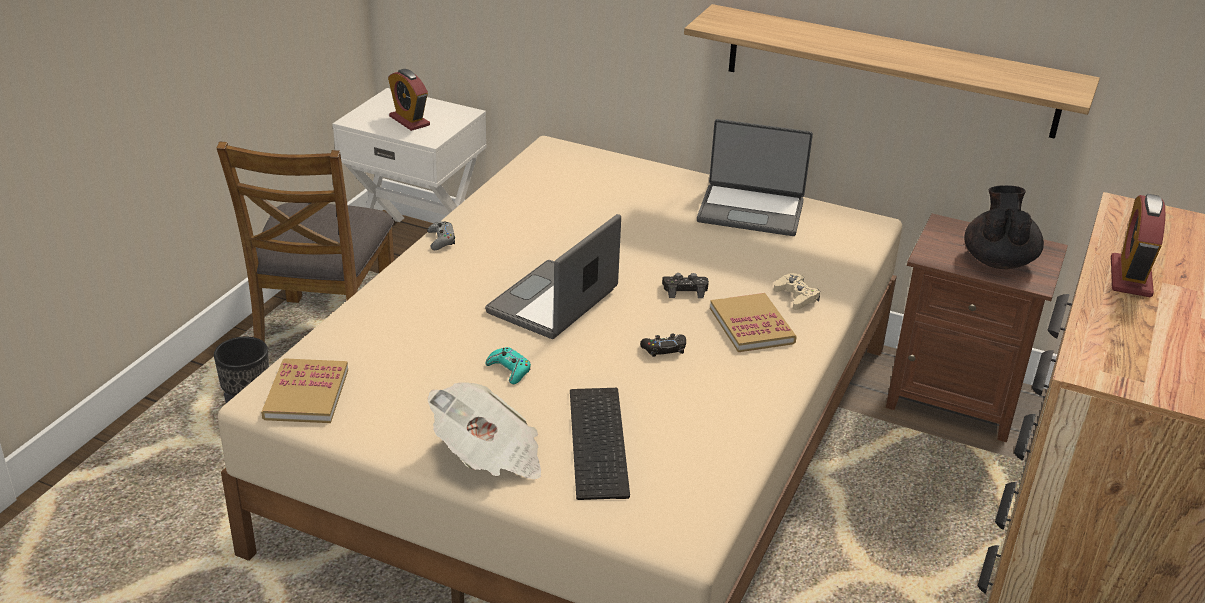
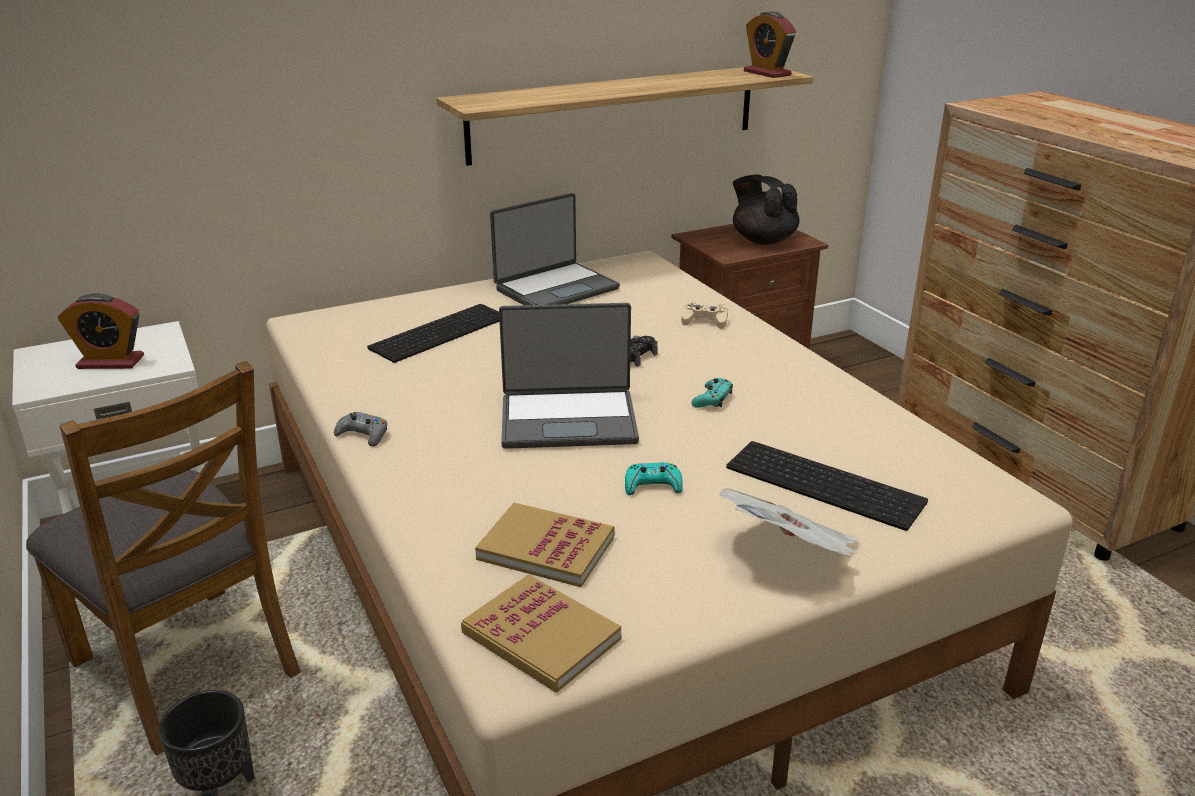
camera: 50 degrees left, 5 degrees down
(554, 303) = (568, 420): laptop -> laptop turned 75 degrees counterclockwise
(610, 199) = (439, 331): none -> keyboard
(664, 349) = (712, 399): black game controller -> turquoise game controller
(751, 326) = (723, 352): book -> book (546, 548)
(1130, 277) = (1081, 127): alarm clock -> alarm clock (767, 73)

